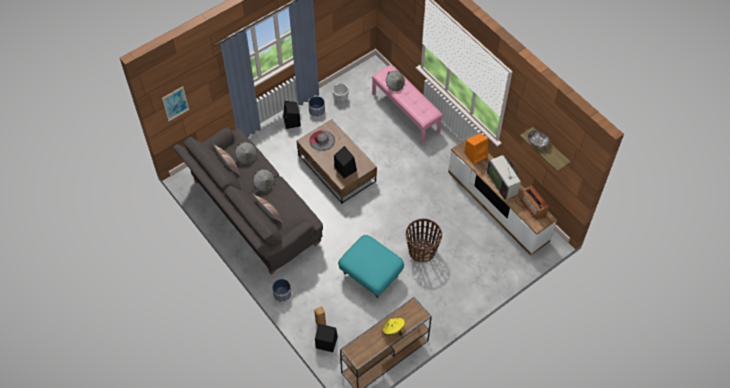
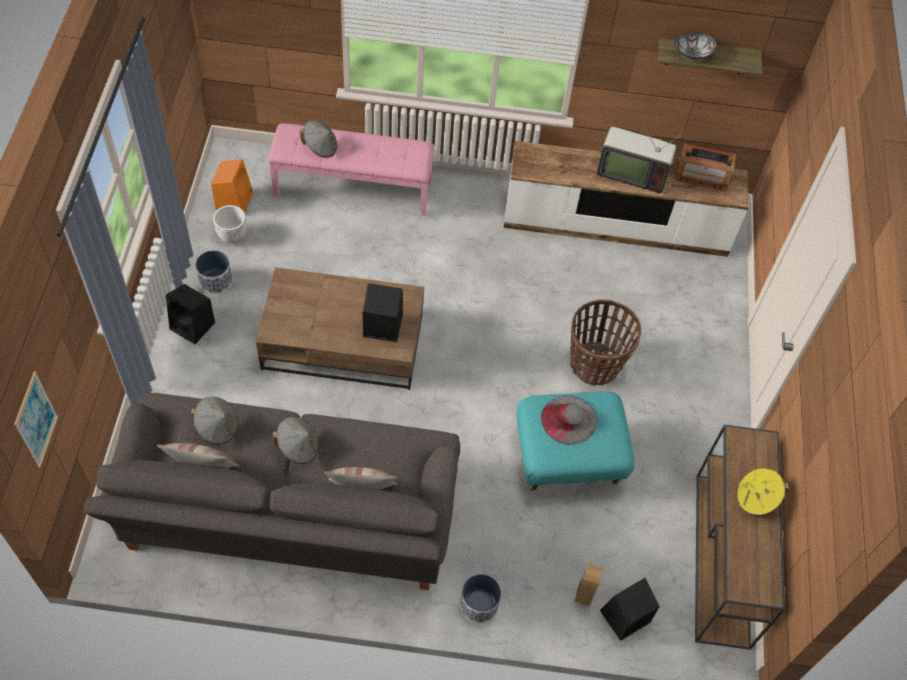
camera: 50 degrees left, 0 degrees up
(322, 140) = (297, 310): grey hat -> grey hat (569, 419)
(476, 154) = (552, 160): orange speaker -> orange speaker (234, 200)

